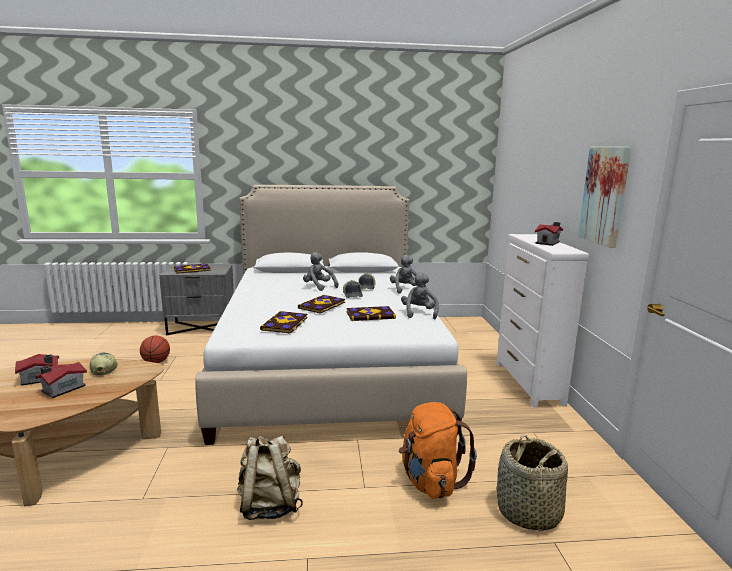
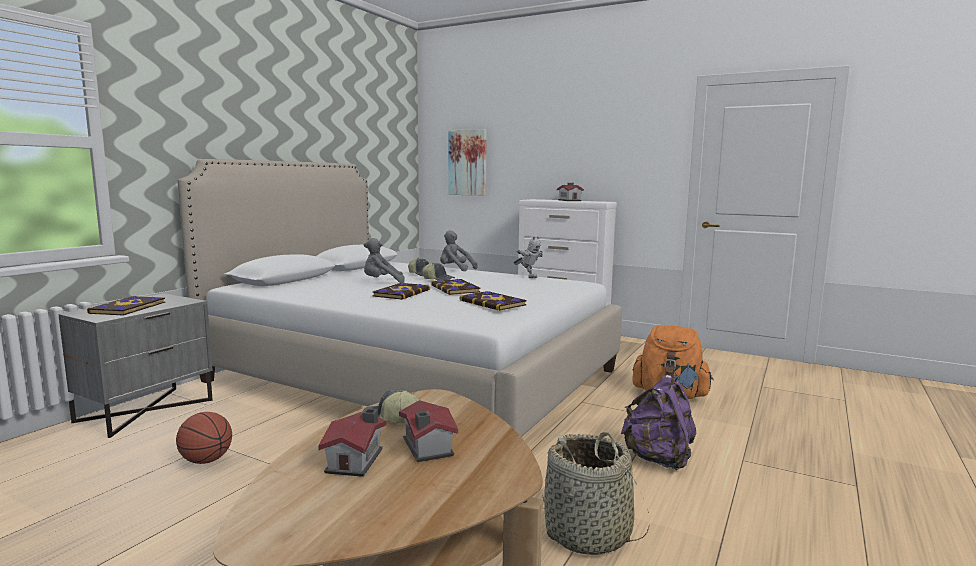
camera: 55 degrees left, 5 degrees down
(269, 506) = (658, 459): beige backpack -> purple backpack
(370, 315) = (509, 285): book -> book (401, 293)
(419, 313) = (528, 277): grey plush toy -> toy robot
(528, 512) = (727, 382): basket -> basket (588, 534)
(605, 195) = (625, 154): picture -> picture (467, 162)

